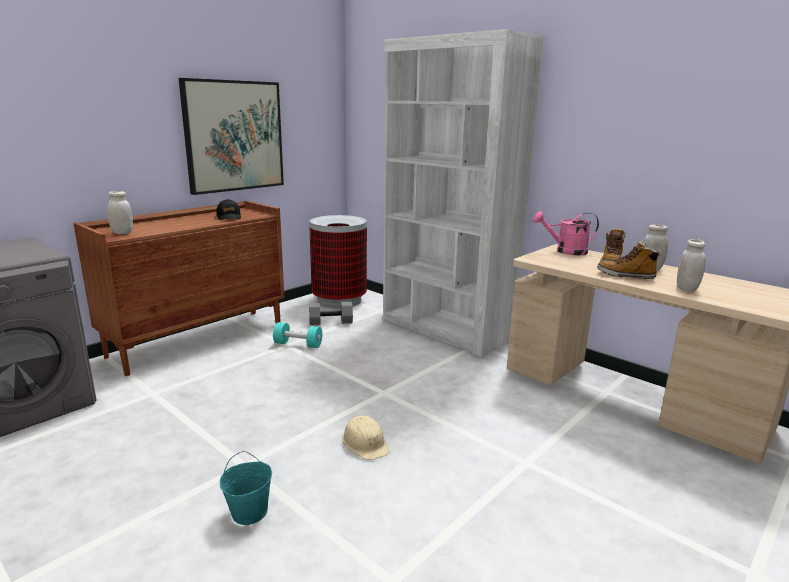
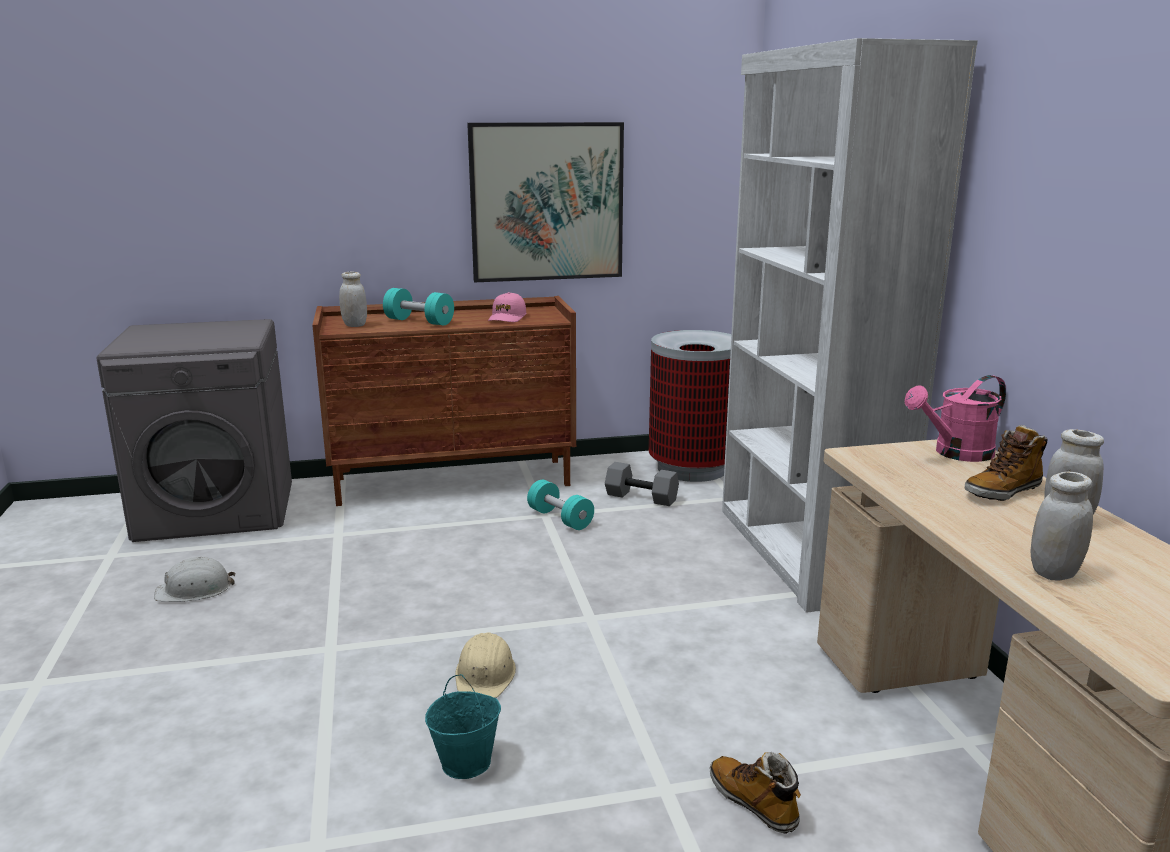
camera: 35 degrees right, 0 degrees up
(75, 466) = (194, 590): none -> white hard hat
(169, 225) = (419, 321): none -> turquoise dumbbell
(229, 217) = (507, 318): black cap -> pink cap
(250, 512) = (278, 701): turquoise bucket -> turquoise bucket (467, 762)
(565, 251) = (956, 454): pink watering can -> pink watering can turned 60 degrees counterclockwise
(626, 275) = (977, 520): boot -> boot (754, 803)

